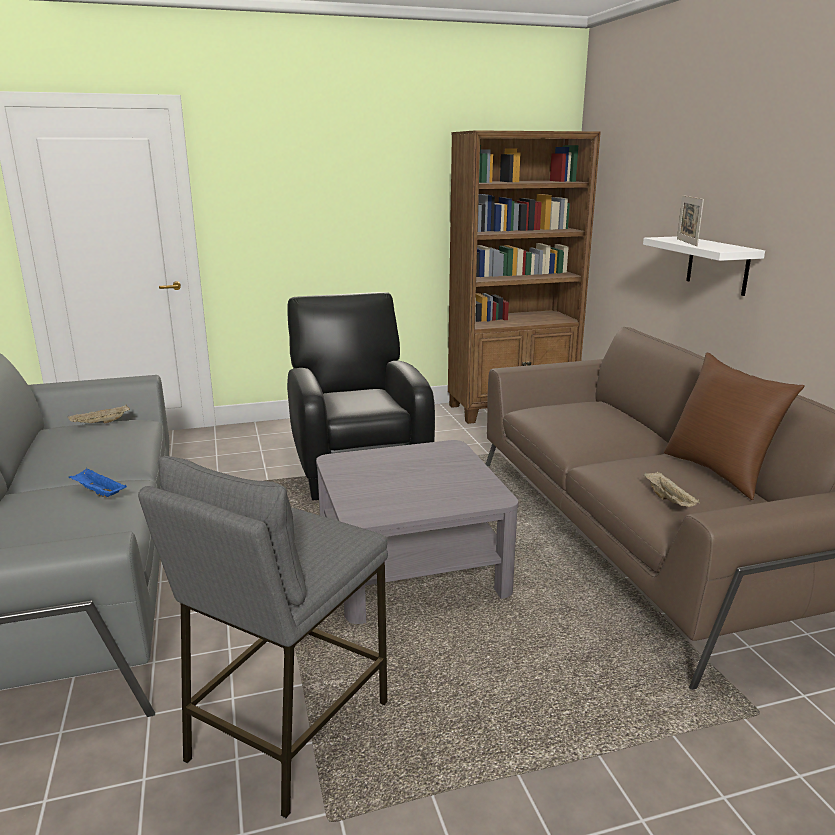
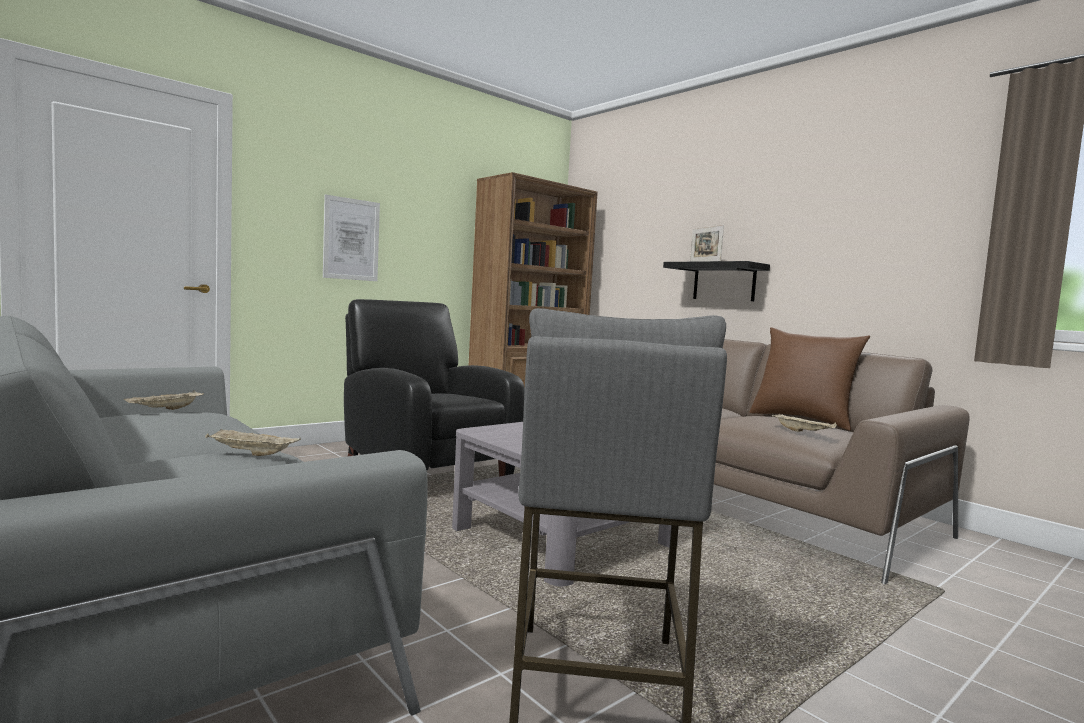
camera: 25 degrees left, 15 degrees down
(98, 493) = (250, 454): blue tray -> beige tray
(311, 221) = (351, 239): none -> picture
(717, 265) = (724, 282): white shelf -> black shelf

